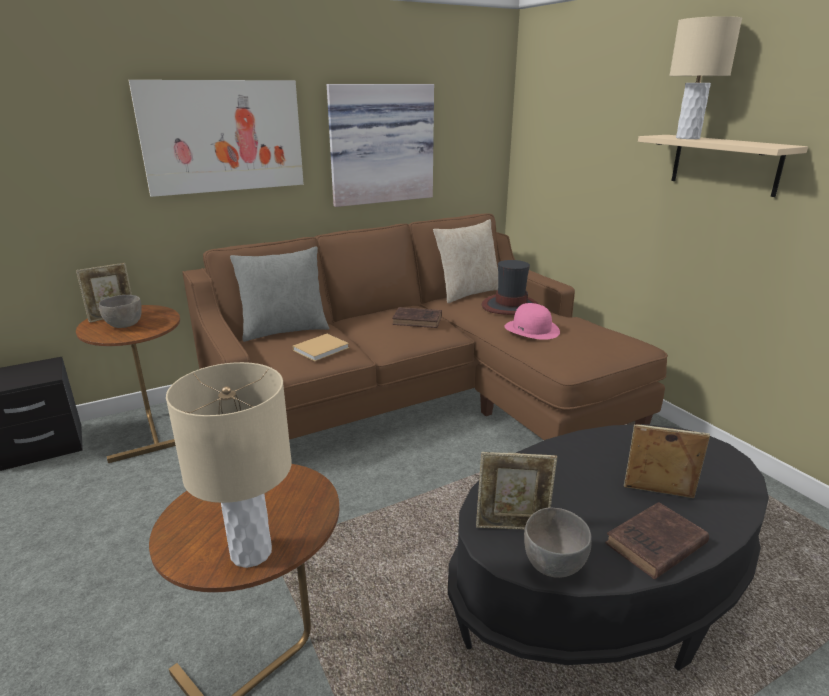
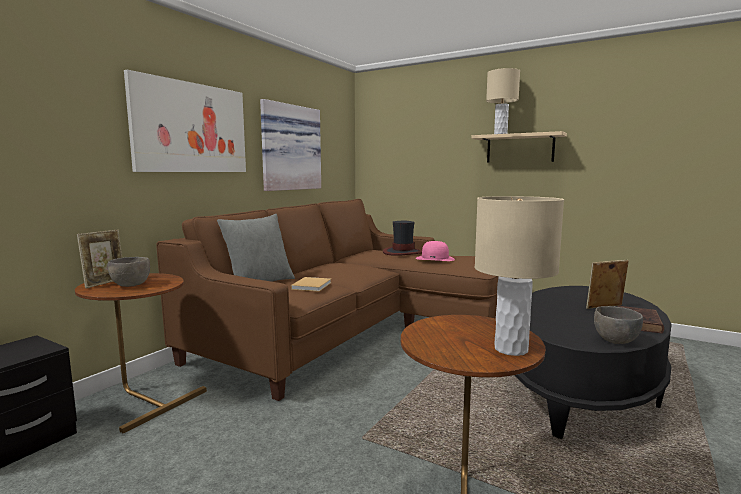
camera: 30 degrees left, 15 degrees down
(419, 321) = (354, 266): brown book -> none
(468, 293) = (361, 252): beige pillow -> none
(512, 526) = (570, 333): picture frame -> none

